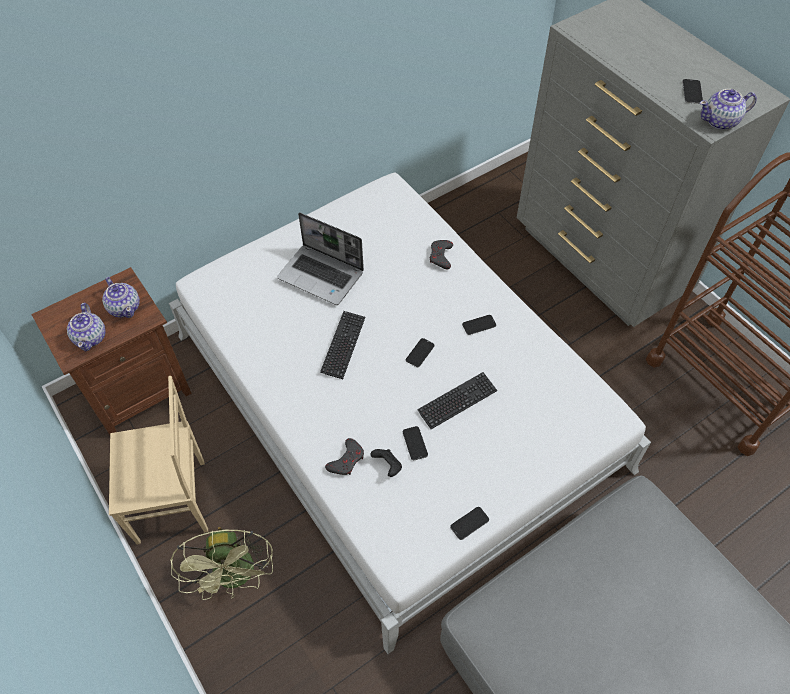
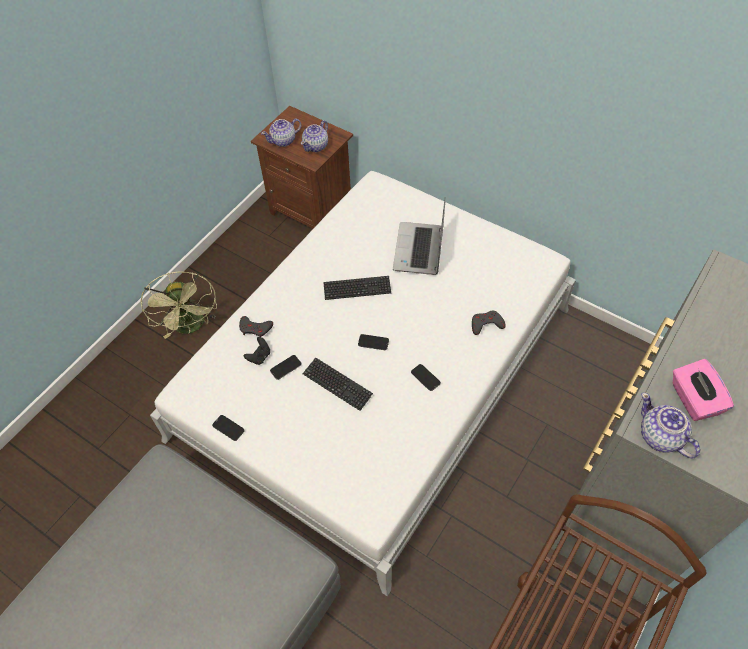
camera: 70 degrees right, 0 degrees up
(173, 502) = (234, 268): beige chair -> none
(236, 577) = (191, 327): green fan -> green fan turned 75 degrees counterclockwise
(692, 92) = (693, 400): phone -> pink tissue box

